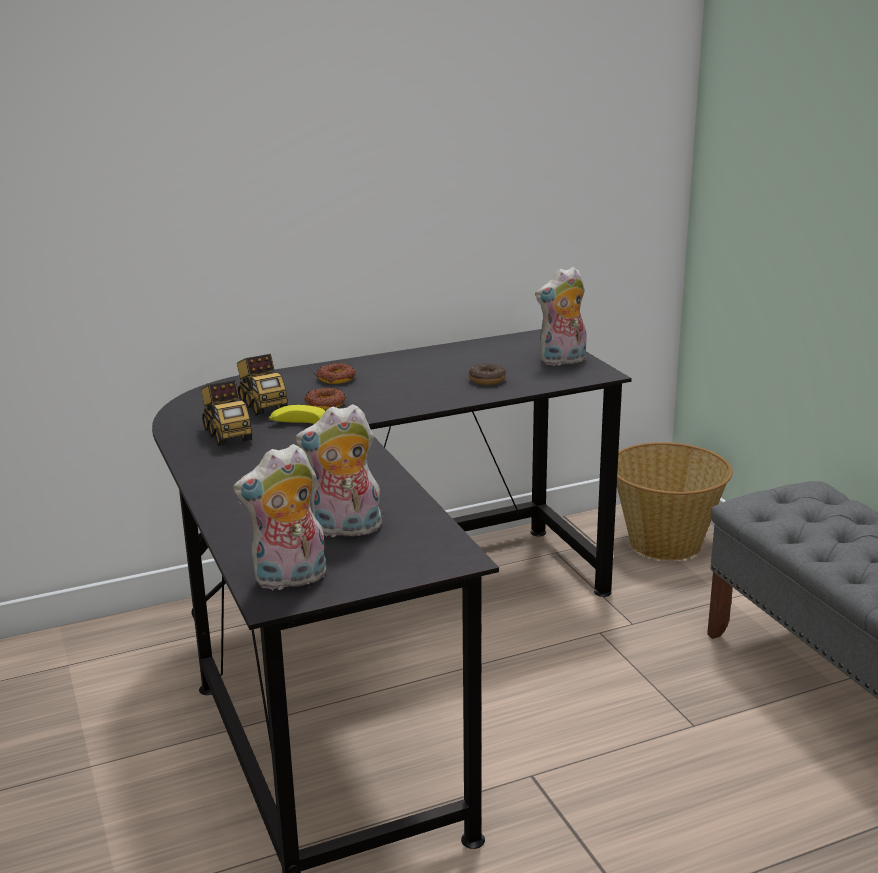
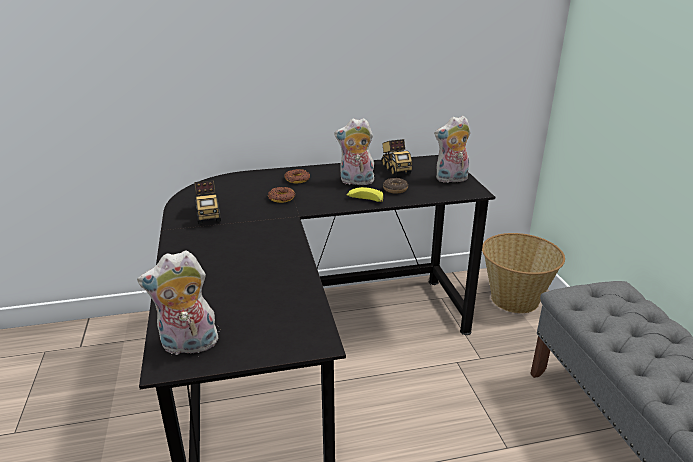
camera: 10 degrees right, 5 degrees up
(262, 405) = (241, 195): toy truck -> toy truck (395, 169)
(298, 424) = (257, 212): banana -> banana (364, 200)
(345, 530) = (248, 304): plush toy -> plush toy (356, 182)

